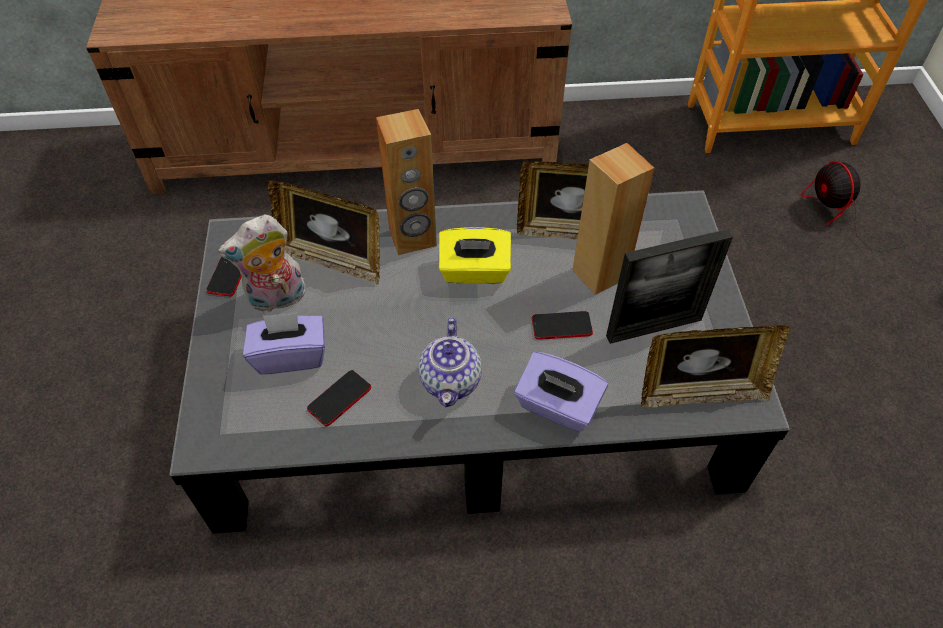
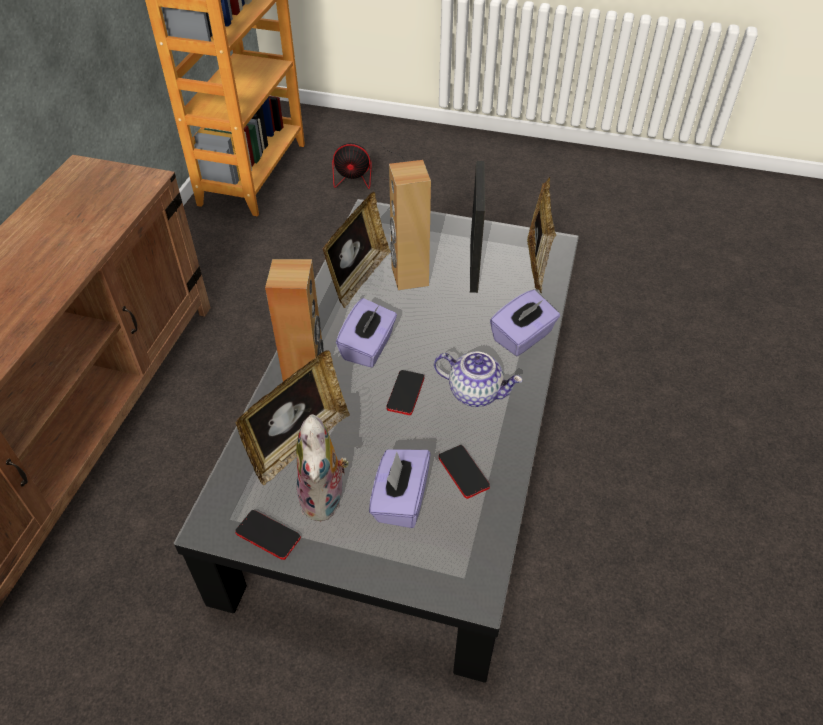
camera: 70 degrees left, 5 degrees down
(474, 272) = (368, 347): yellow tissue box -> purple tissue box
(561, 326) = (450, 312): phone -> phone (405, 393)

